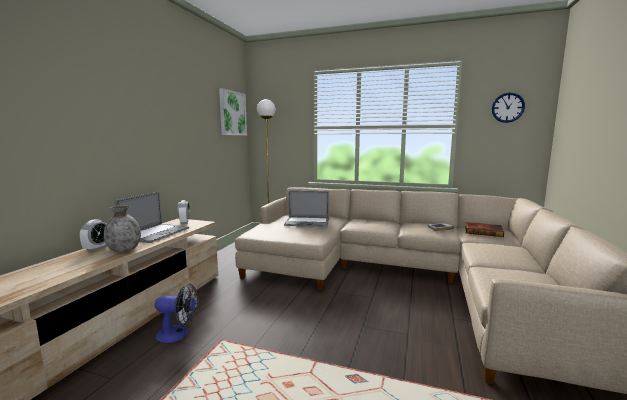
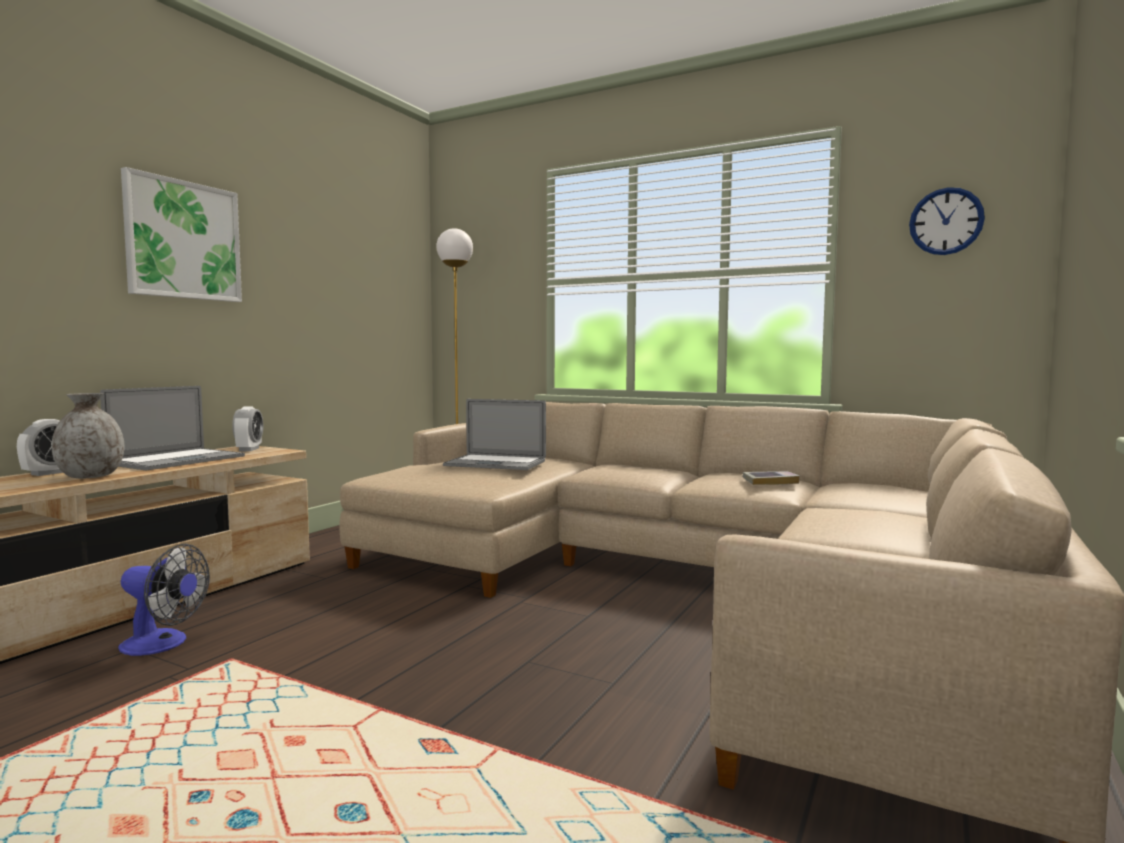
camera: 10 degrees right, 5 degrees down
(232, 113) = (390, 257): picture -> picture (183, 240)
(483, 231) = (867, 489): book -> none

